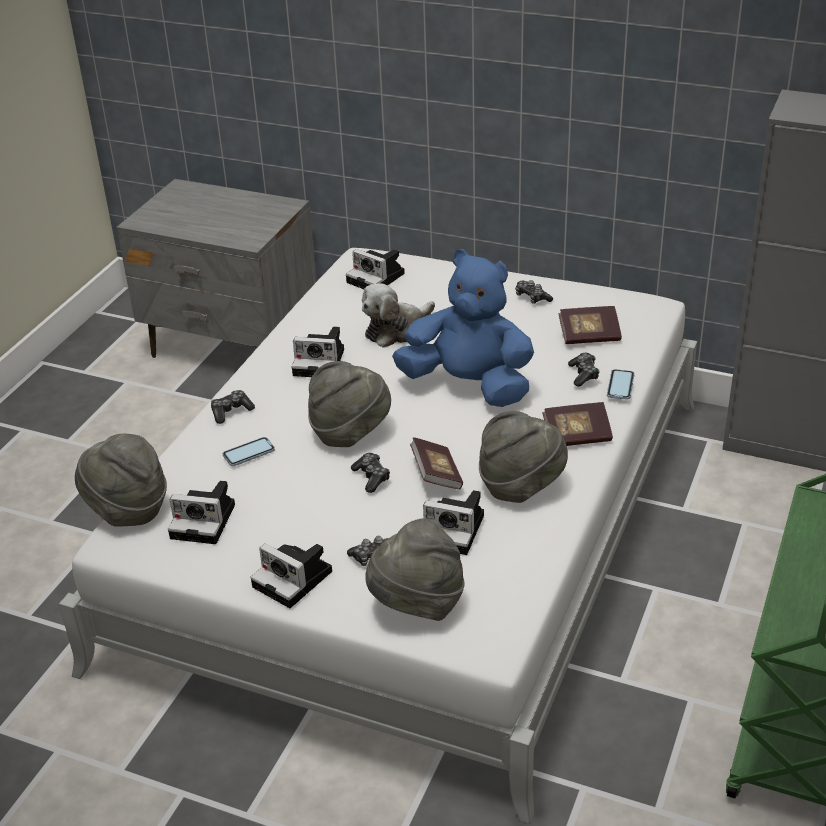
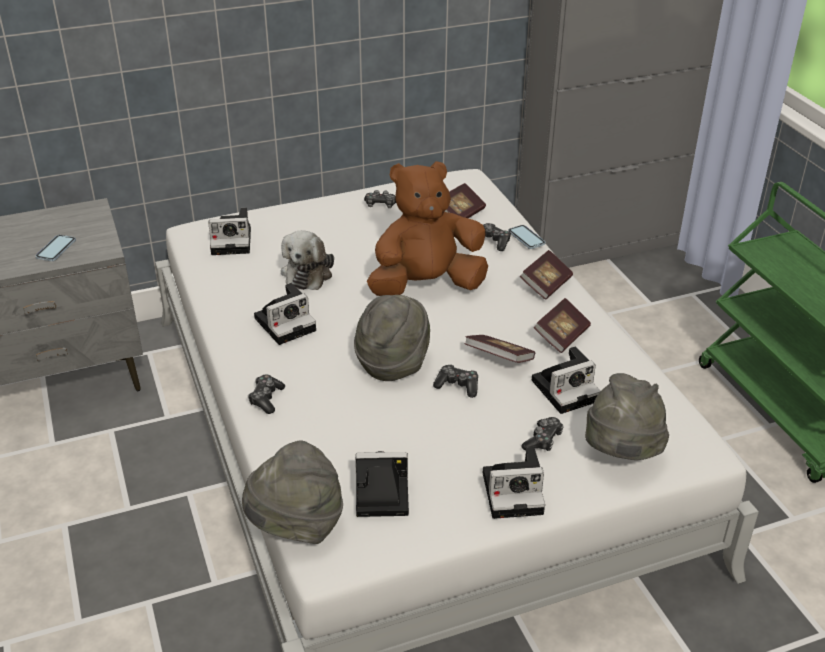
camera: 45 degrees left, 0 degrees up
(206, 521) = (379, 493): camera -> camera turned 150 degrees counterclockwise
(249, 453) = (334, 422): phone -> phone (56, 249)
(469, 385) = (426, 286): blue plush toy -> brown plush toy
(521, 486) = (561, 336): grey hat -> book

